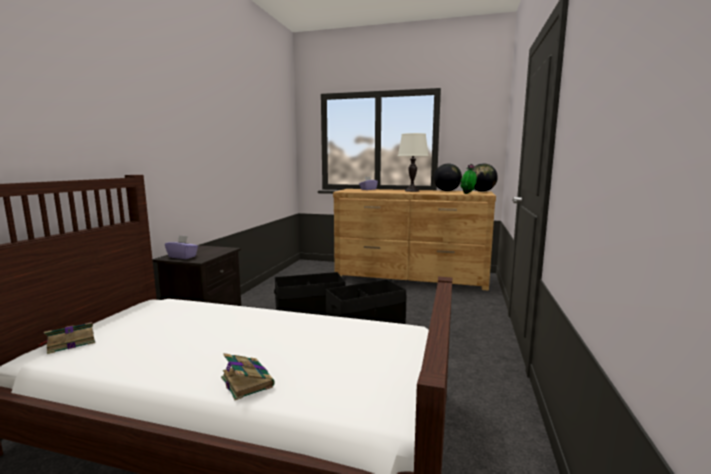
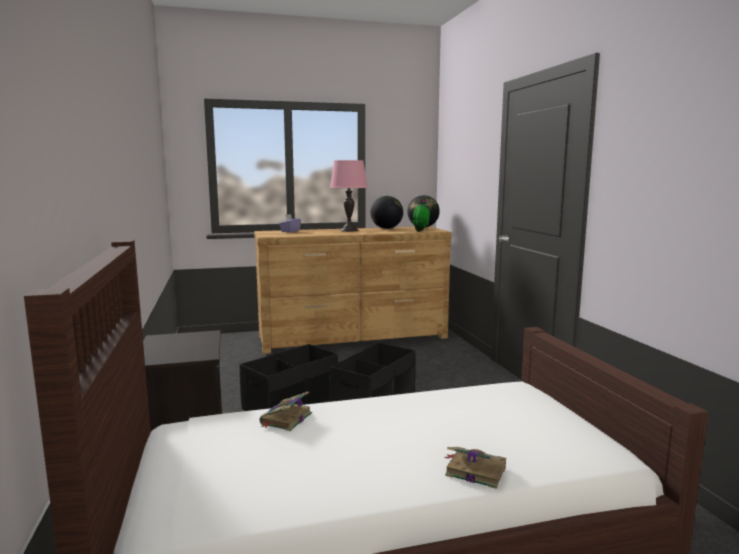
camera: 30 degrees left, 0 degrees up
(70, 342) = (183, 502): book -> book (285, 419)
(182, 257) = (168, 355): purple tissue box -> none
(412, 191) = (349, 230): white table lamp -> pink table lamp

